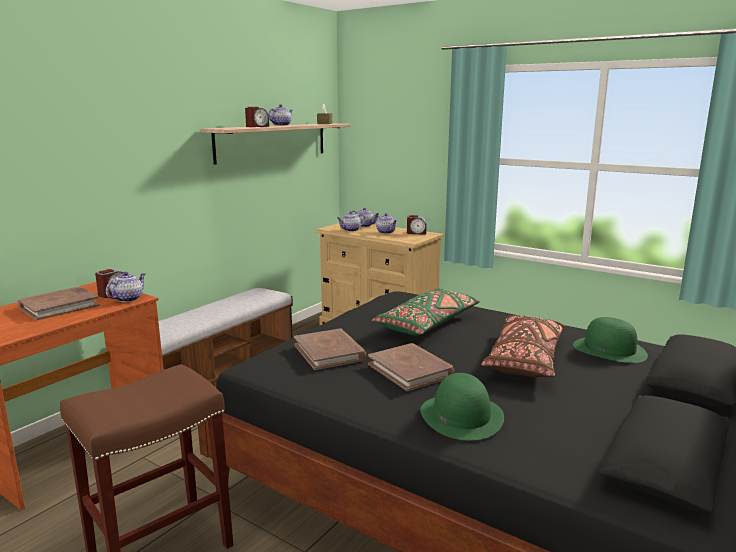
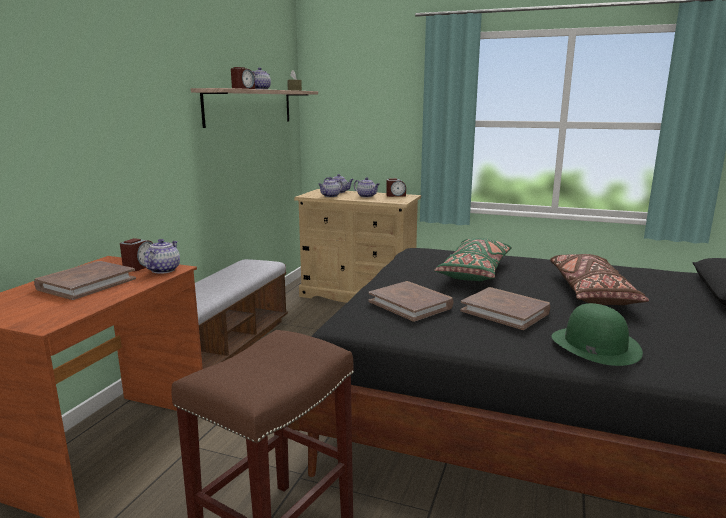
camera: 15 degrees left, 0 degrees up
(609, 349) = (648, 278): green hat -> none

